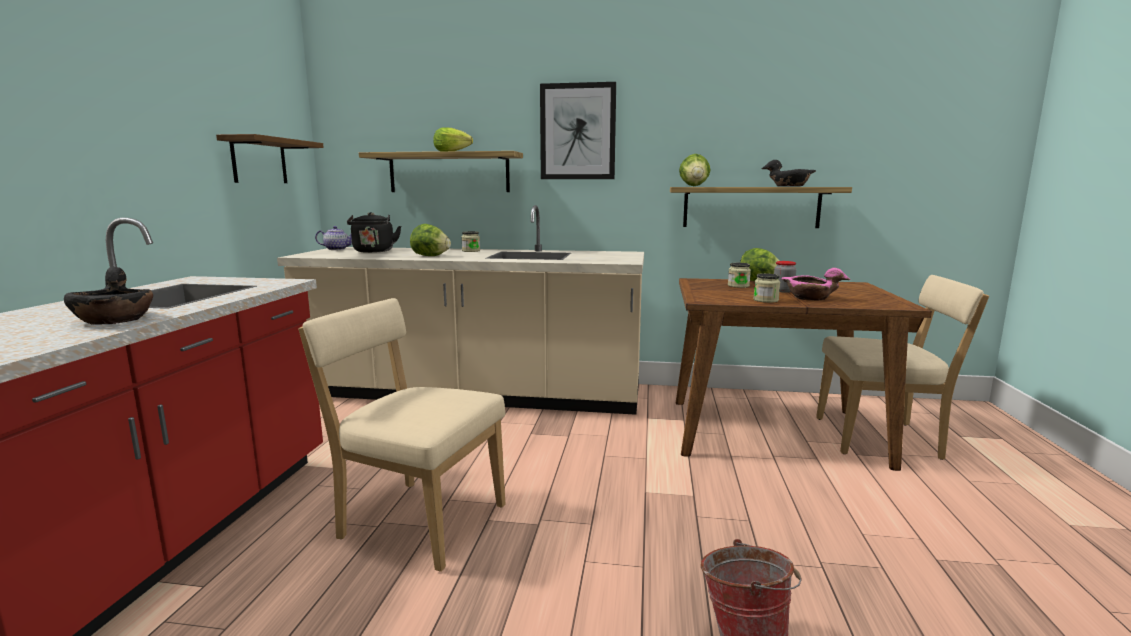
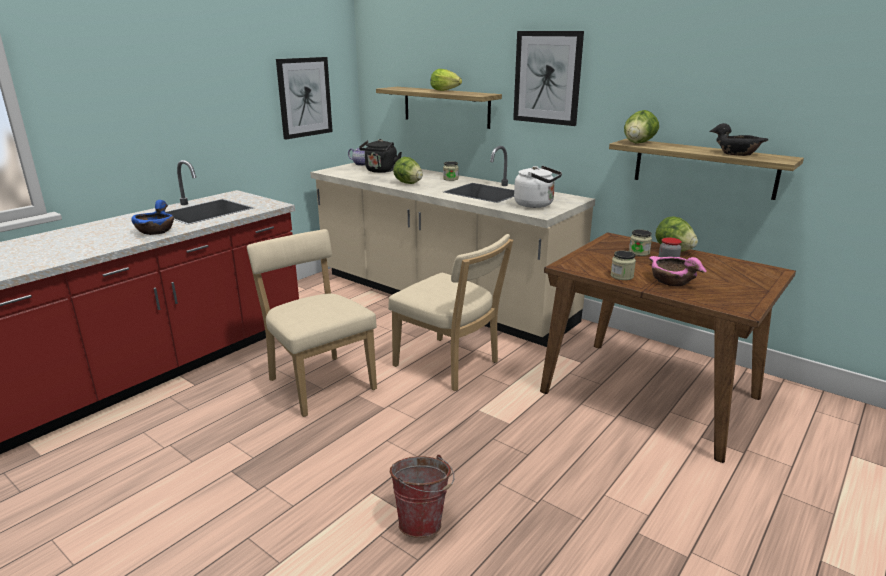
camera: 30 degrees right, 10 degrees up
(115, 319) = (156, 231): black bowl -> blue bowl
(259, 161) = (304, 97): shelf -> picture
(604, 258) = (536, 205): none -> white kettle
(883, 438) = (753, 432): beige chair -> beige chair (450, 366)

